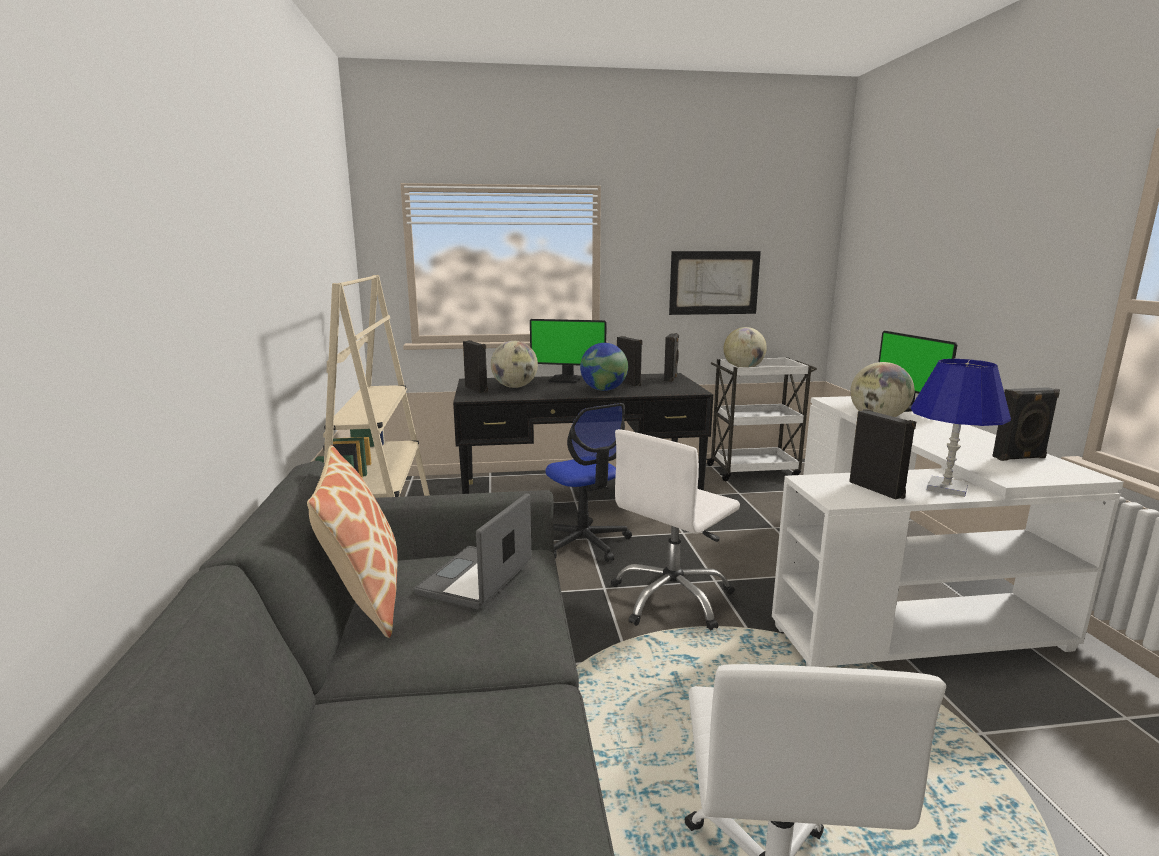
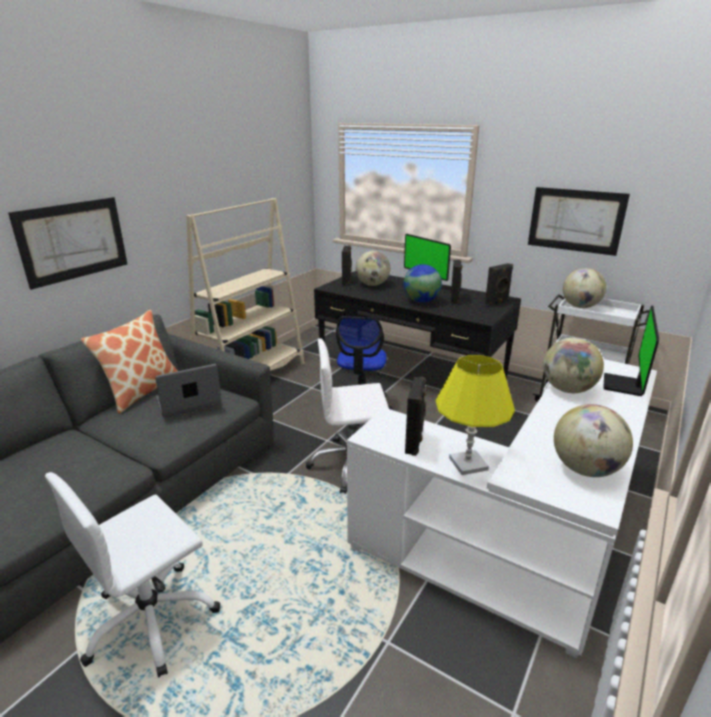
camera: 40 degrees right, 10 degrees up
(193, 321) = (73, 241): none -> picture
(946, 488) = (468, 463): blue table lamp -> yellow table lamp
(1020, 458) = (585, 469): black speaker -> globe

